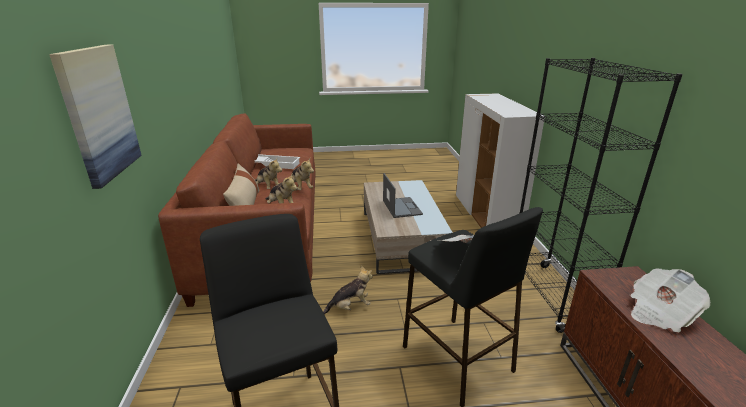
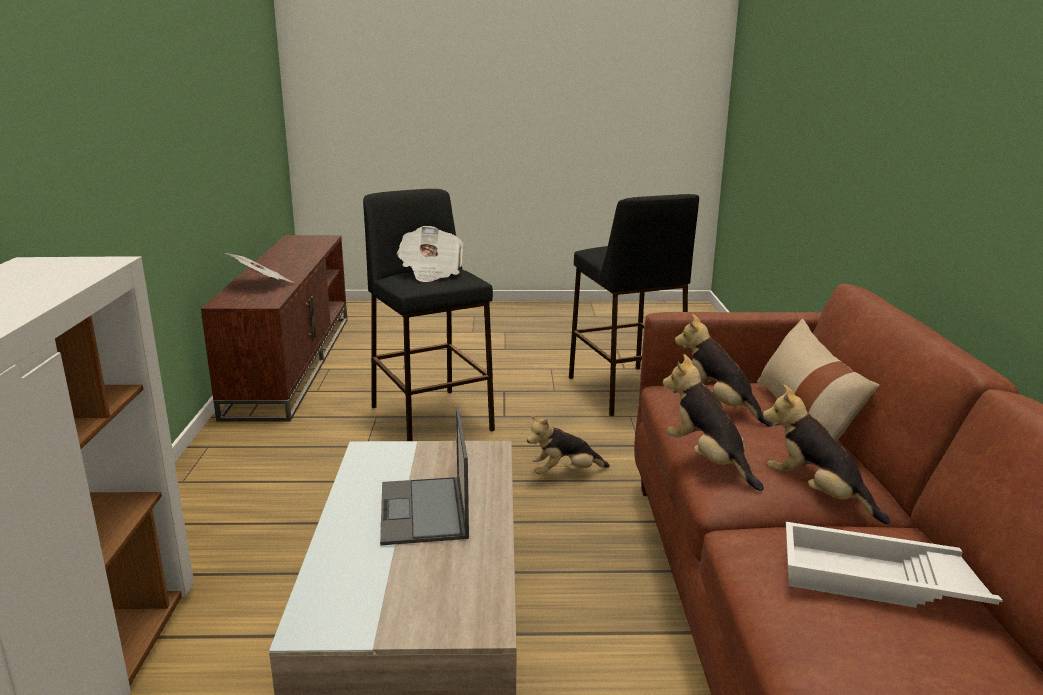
camera: 175 degrees left, 5 degrees down
(99, 113) = (888, 121): picture -> none
(551, 296) = (218, 469): black bookcase -> none

